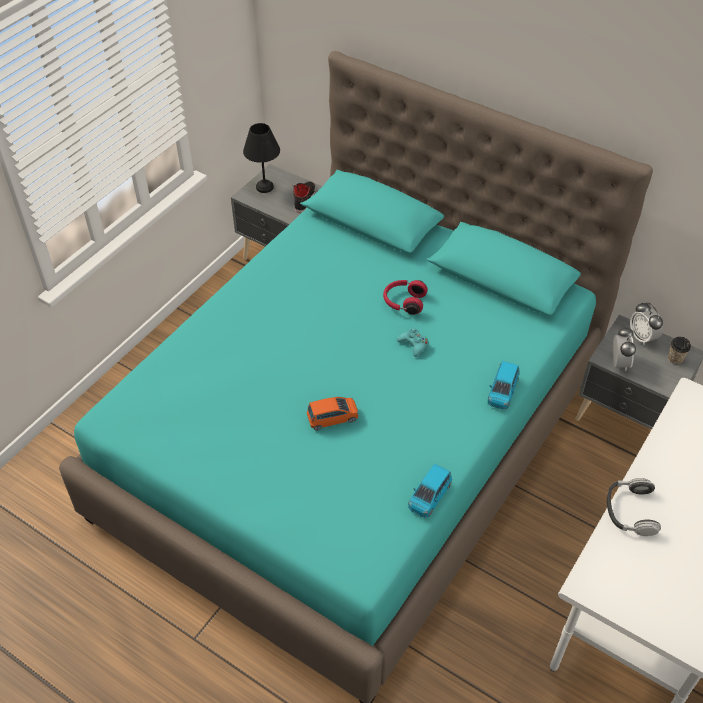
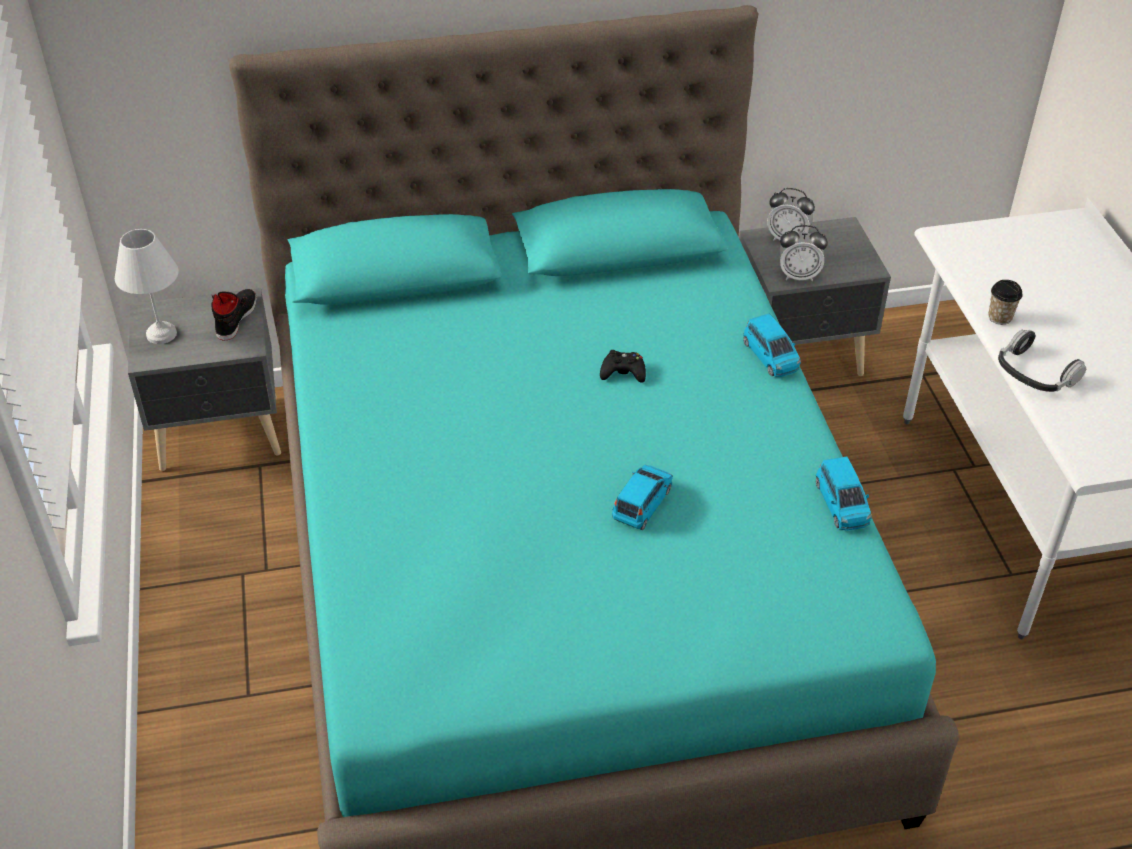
camera: 45 degrees left, 5 degrees down
(264, 187) = (160, 335): black table lamp -> white table lamp
(304, 199) = (236, 317): black shoe -> black shoe turned 45 degrees clockwise
(332, 418) = (642, 504): orange toy car -> blue toy car
(404, 302) = (552, 337): red headphones -> none
(413, 345) = (623, 372): turquoise game controller -> black game controller
(619, 363) = (798, 276): alarm clock -> alarm clock turned 135 degrees clockwise
(675, 359) = (840, 239): cup -> cup (1000, 317)

